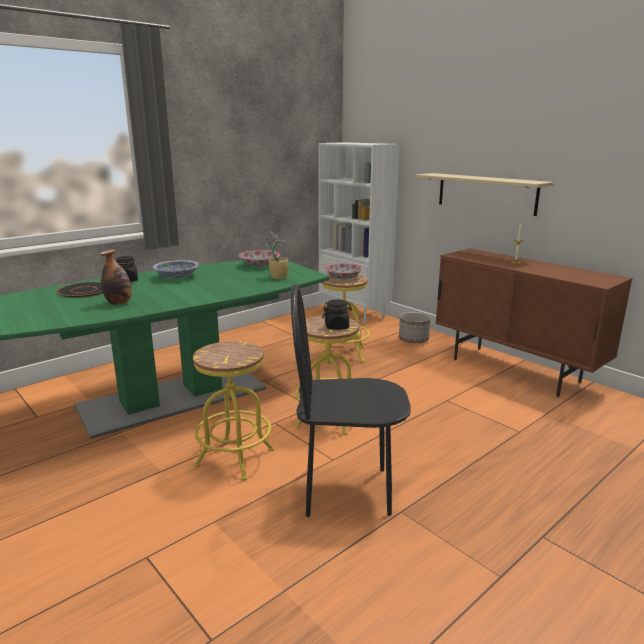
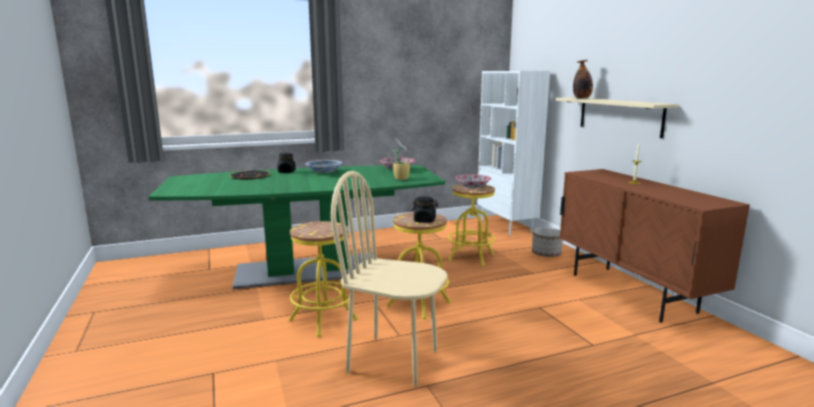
camera: 20 degrees right, 5 degrees down
(119, 303) = (263, 185): bottle -> bottle (582, 98)
(347, 490) = (393, 360): black chair -> beige chair

